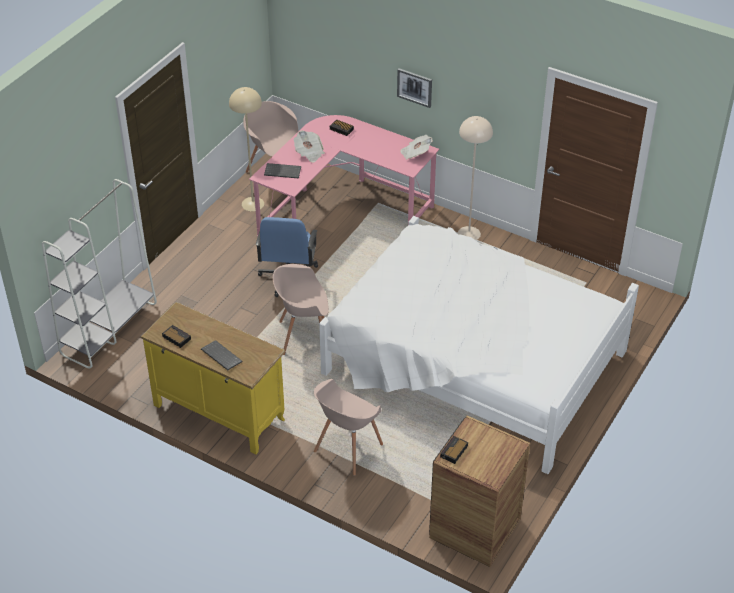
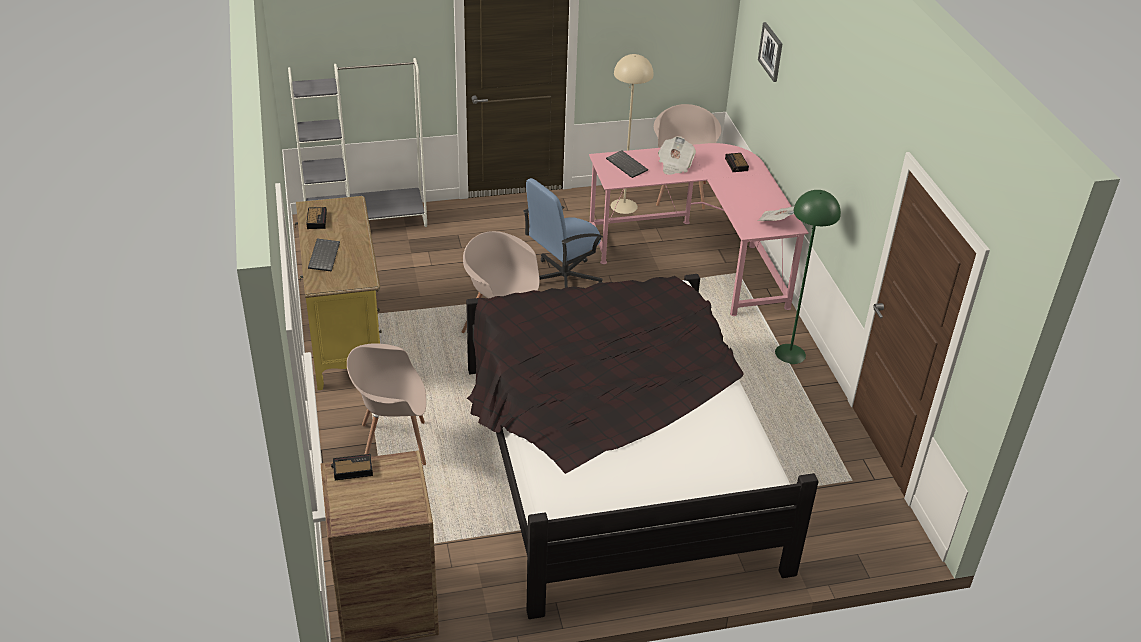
camera: 45 degrees right, 5 degrees down
(415, 87) = (808, 139): picture -> picture (771, 51)
(469, 234) = (790, 354): beige floor lamp -> green floor lamp
(472, 362) = (616, 462): white bed -> black bed

